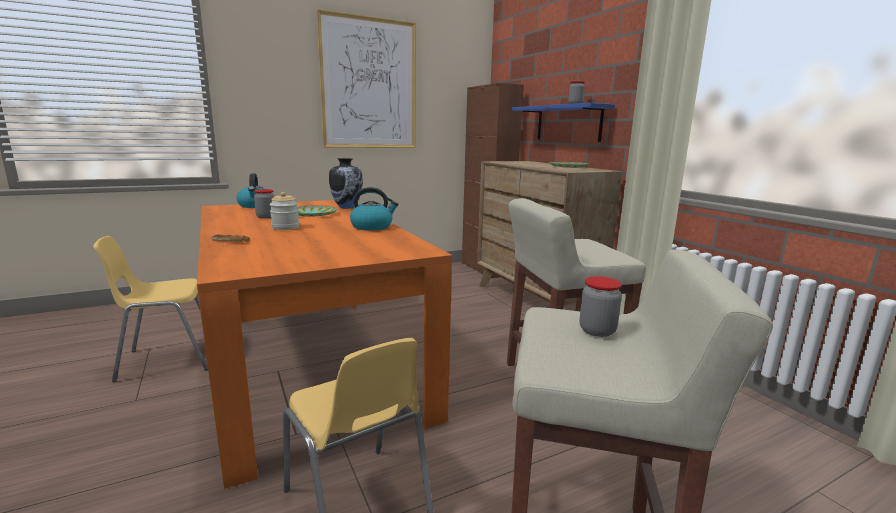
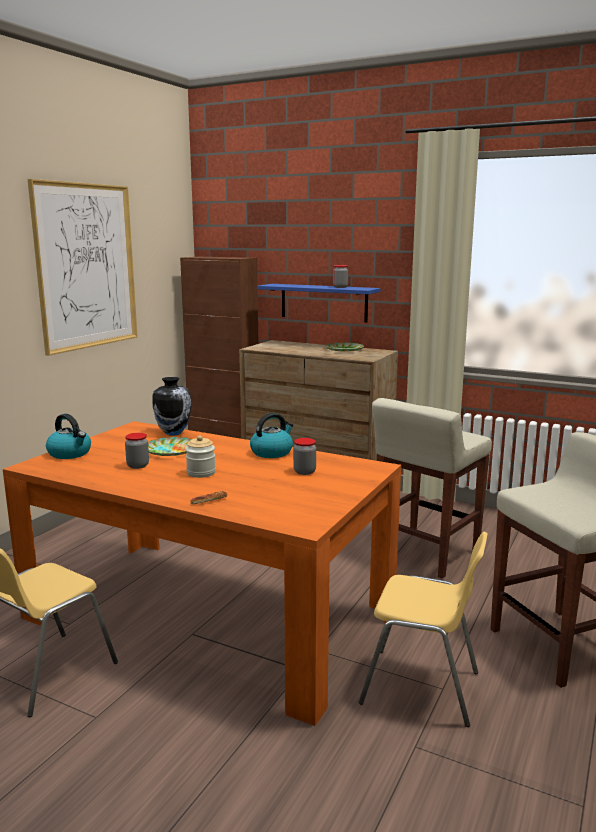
camera: 35 degrees left, 0 degrees up
(597, 331) = (561, 495): jar -> jar (304, 472)

